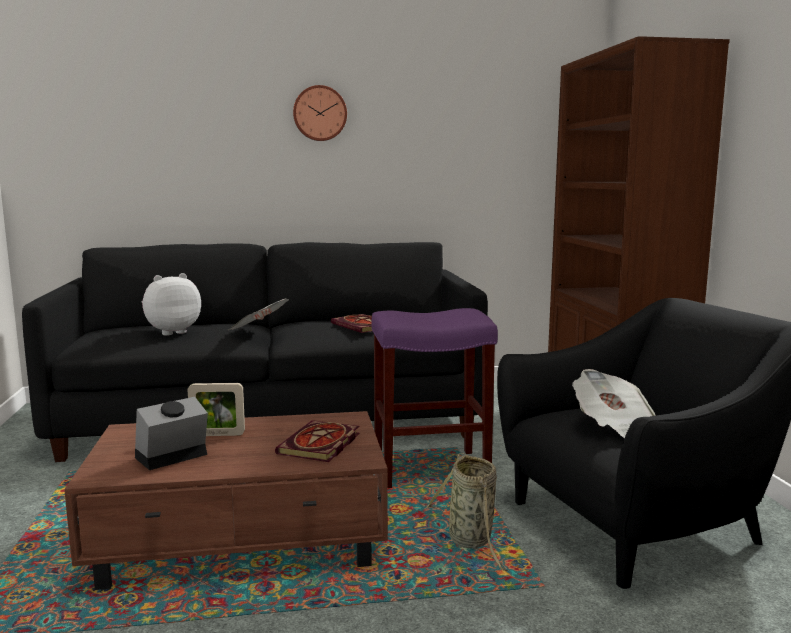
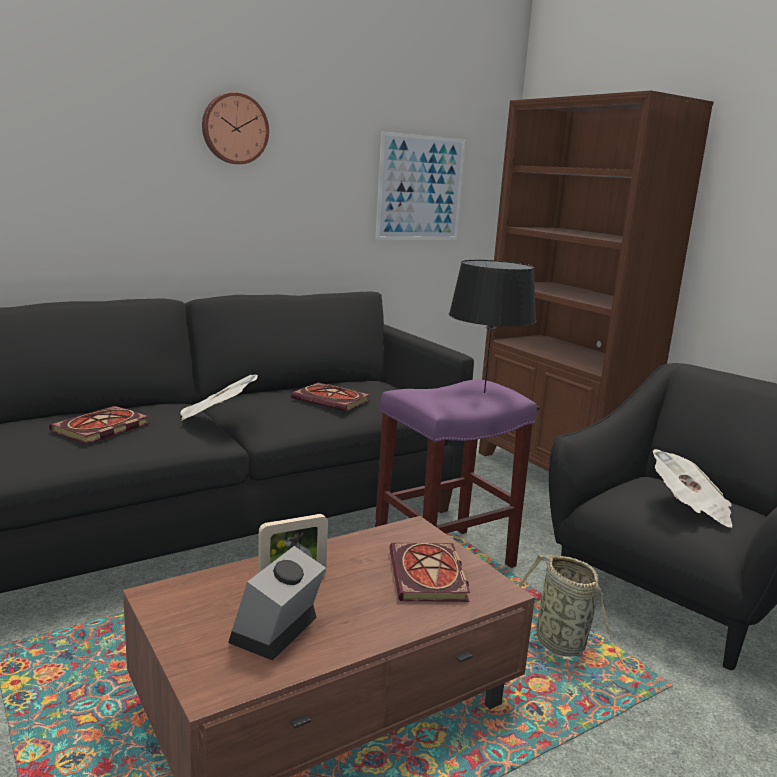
camera: 25 degrees left, 5 degrees up
(171, 332) = (100, 429): plush toy -> book
(453, 315) = (484, 392): none -> black table lamp
(496, 153) = (420, 188): none -> picture

